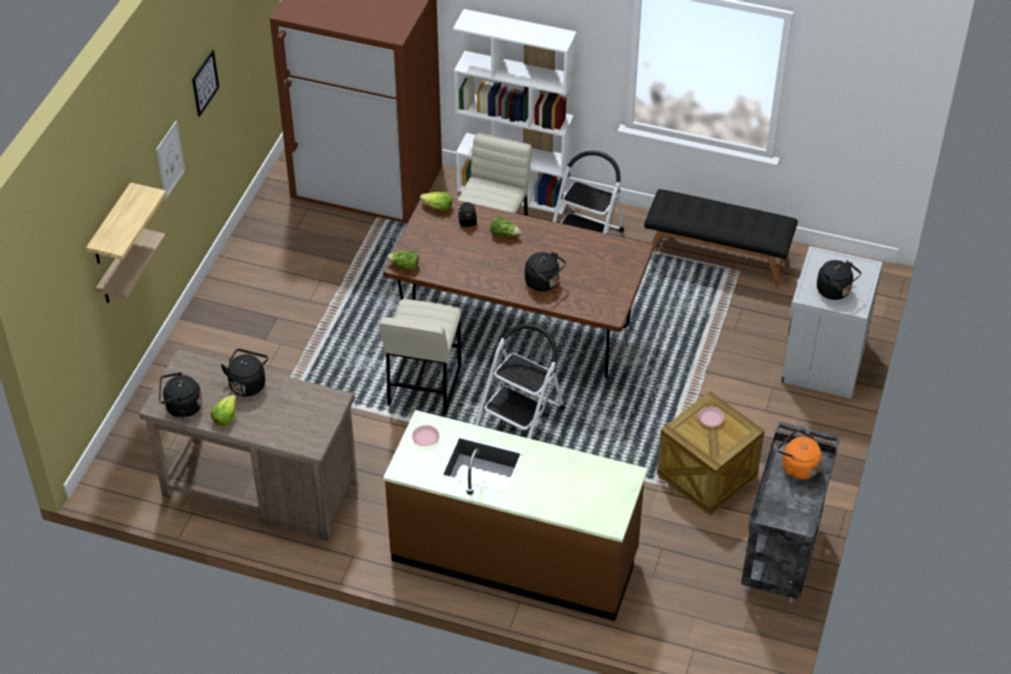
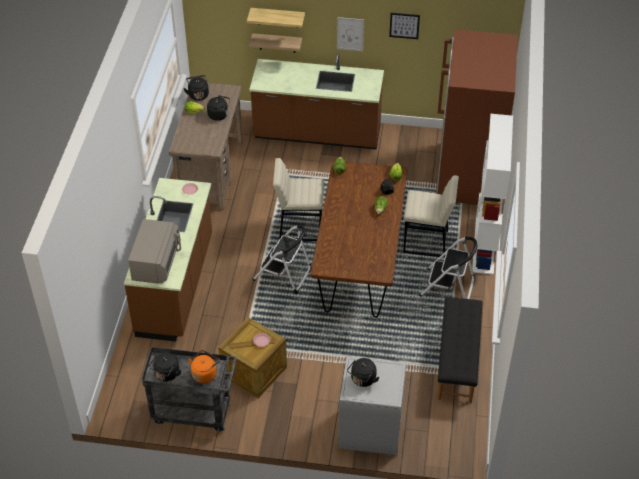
camera: 80 degrees right, 0 degrees up
(215, 338) = (317, 134): none -> brown counter
(544, 283) = (341, 233): black kettle -> black kettle (166, 374)
(586, 493) = (157, 263): none -> grey microwave

